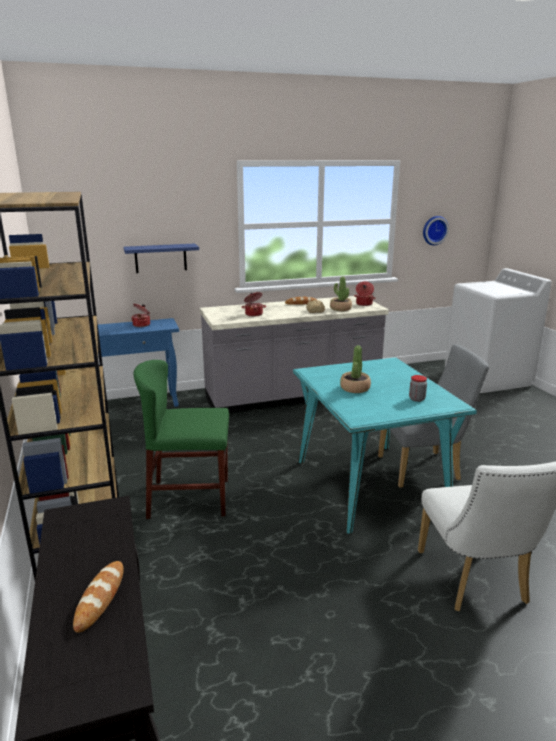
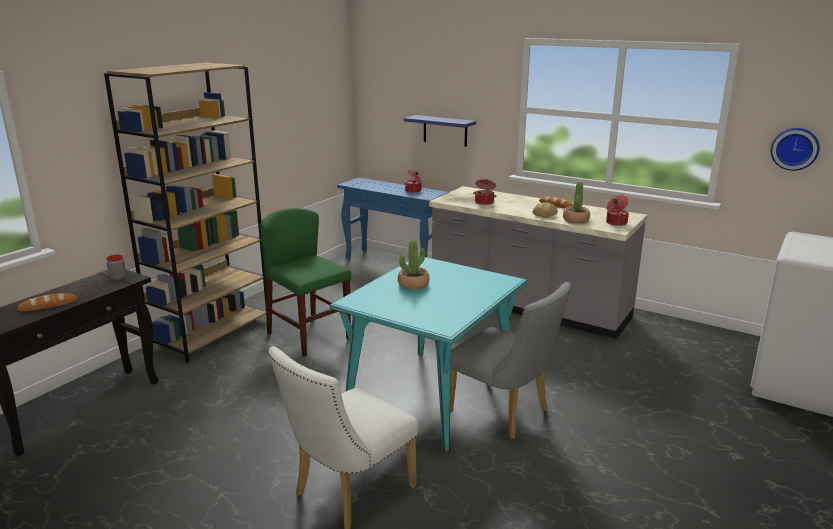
camera: 50 degrees right, 0 degrees up
(417, 399) = (431, 311): jar -> jar (118, 278)

